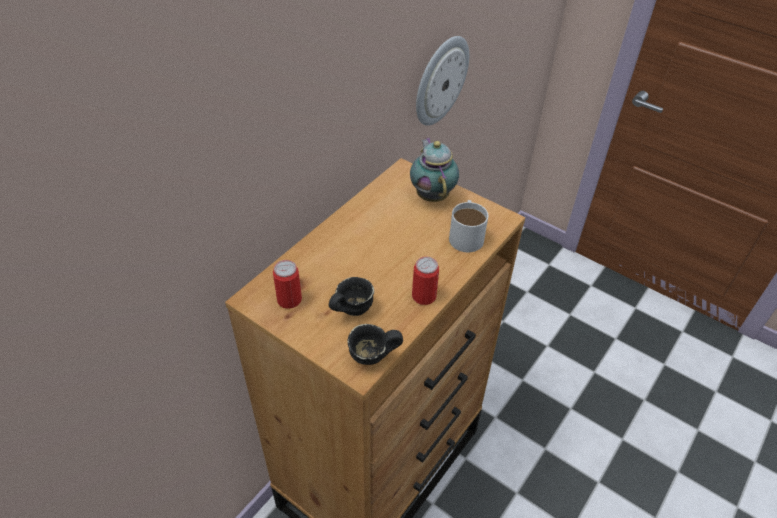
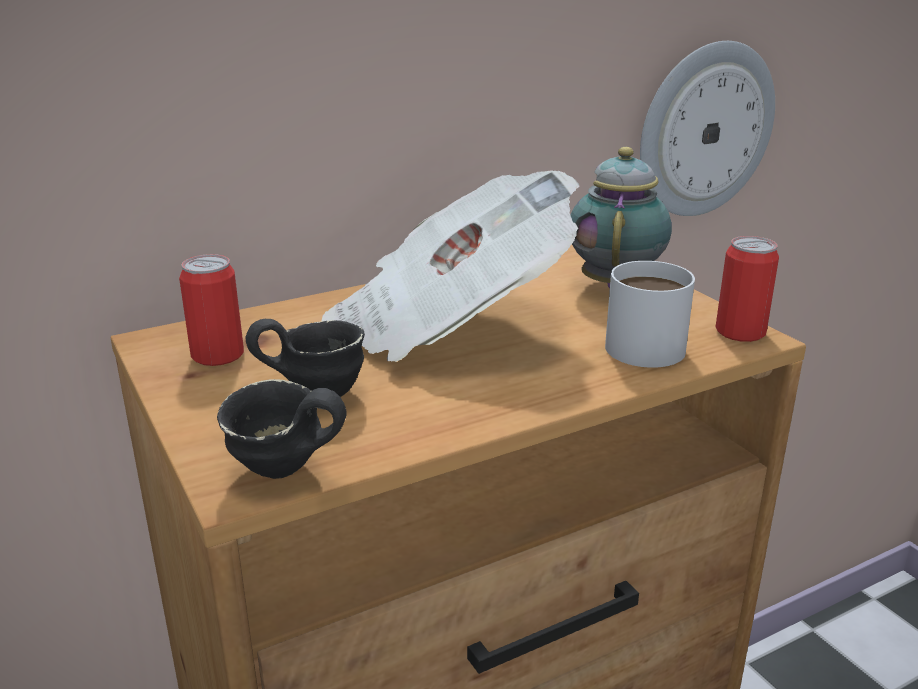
camera: 25 degrees right, 20 degrees down
(376, 247) = (447, 324): none -> newspaper
(424, 296) = (485, 406): can -> can (740, 332)

